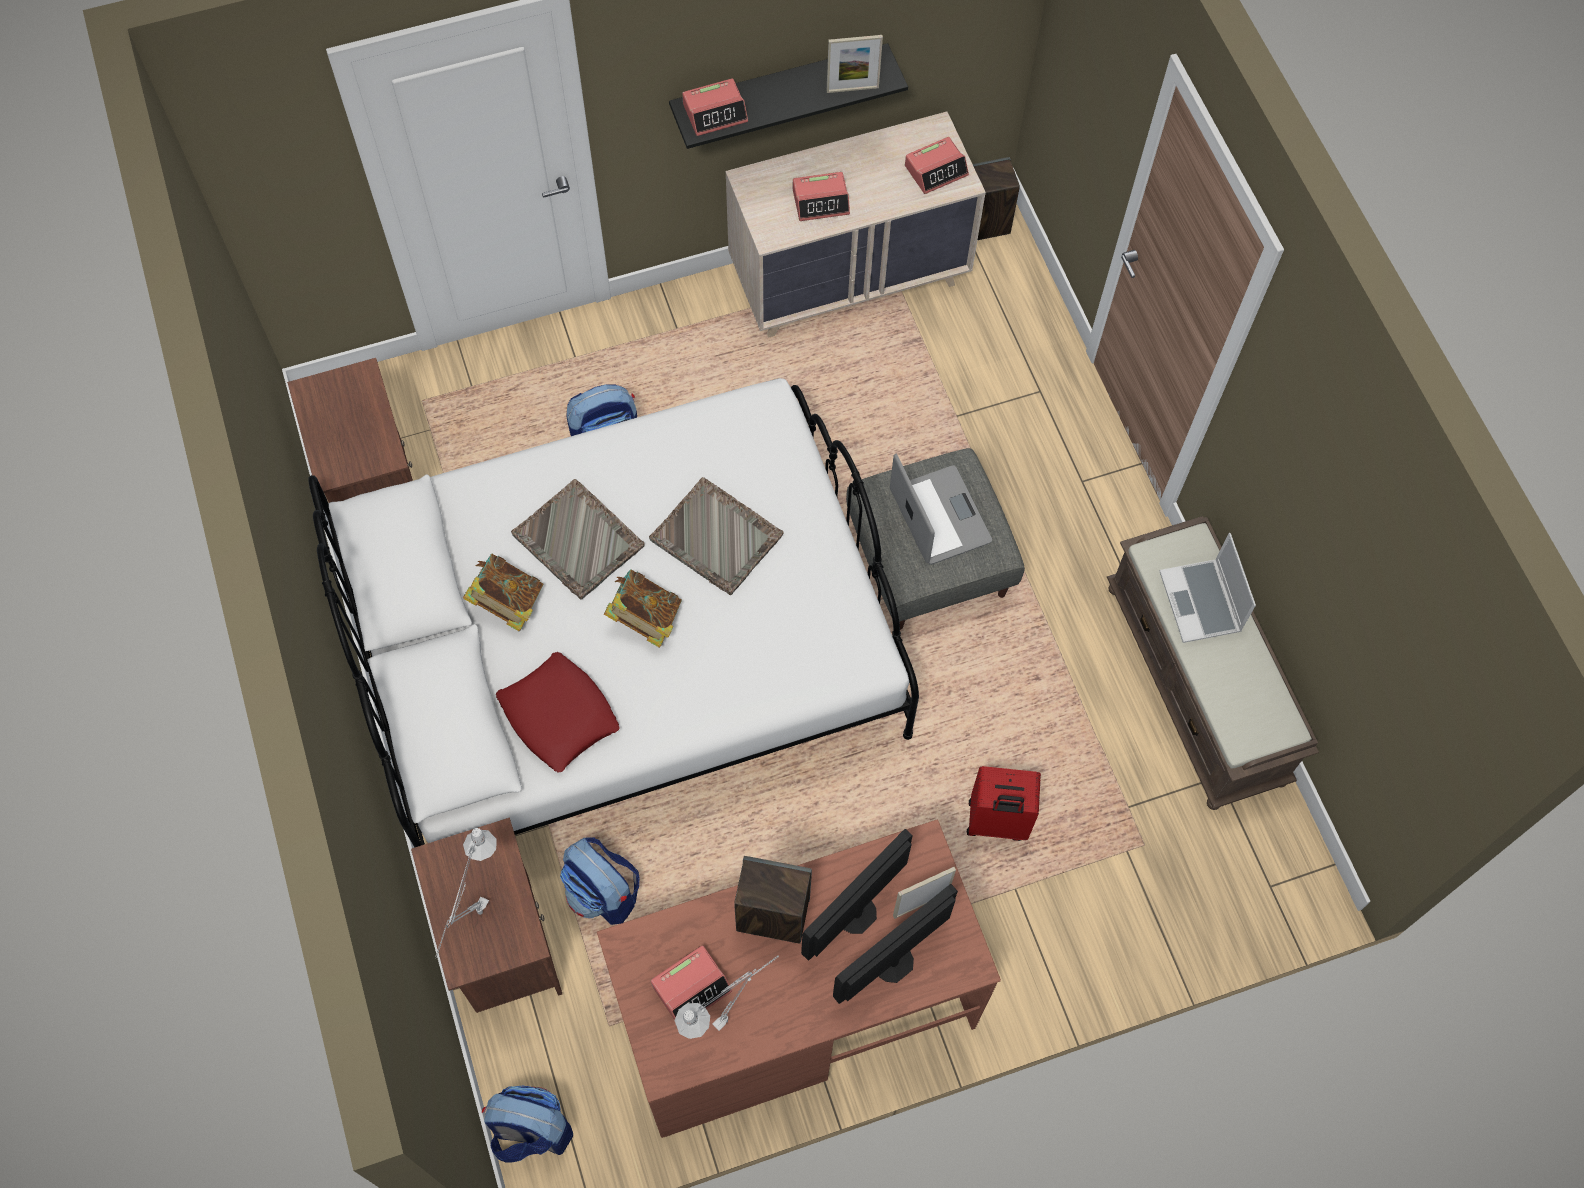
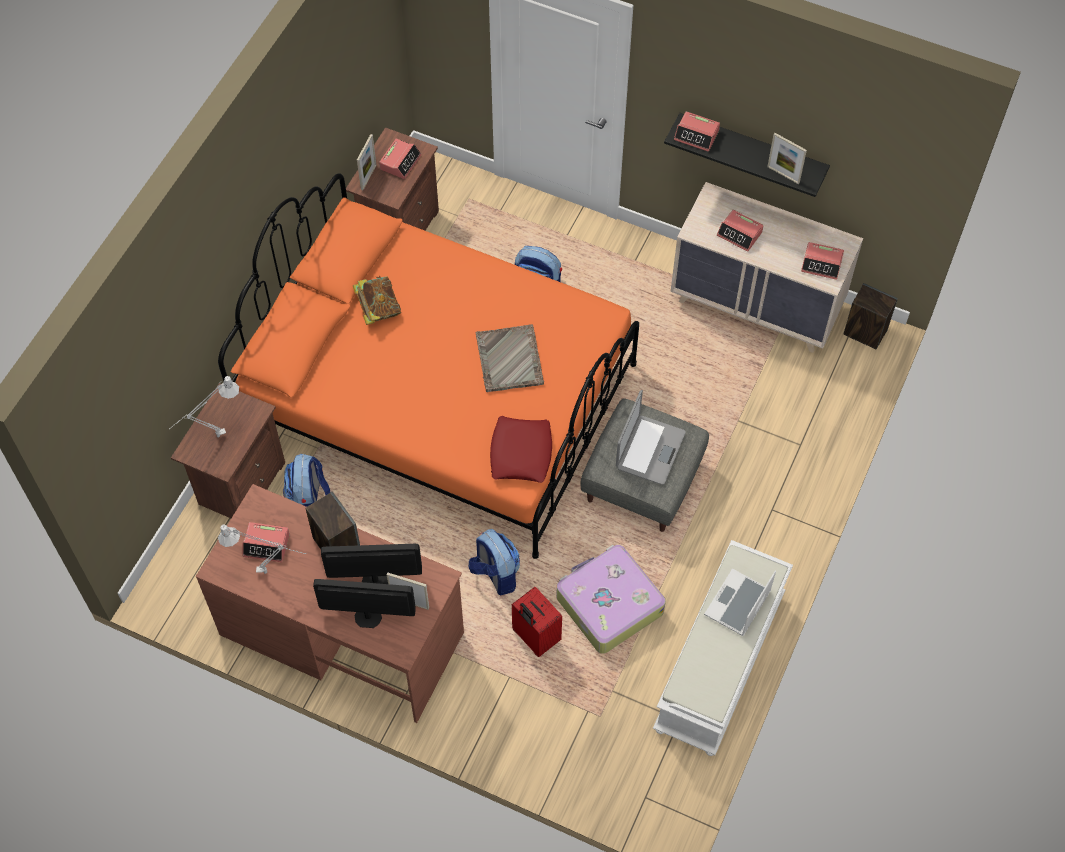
camera: 45 degrees right, 5 degrees down
(331, 456) = (368, 177): none -> picture frame
(351, 409) = (400, 162): none -> alarm clock
(532, 1131) = (167, 578): backpack -> backpack (495, 574)
(558, 715) = (346, 380): red pillow -> red pillow (521, 453)
(579, 541) = (441, 308): grey tray -> none
(626, 651) = (440, 399): white bed -> orange bed
(645, 618) = (434, 369): book -> none
(1030, 720) = (608, 604): none -> suitcase
(1197, 684) = (720, 664): brown bench -> white bench

